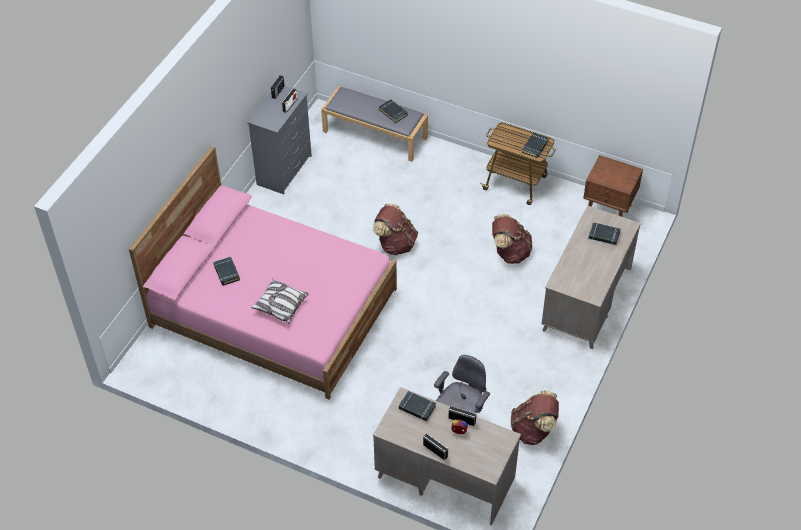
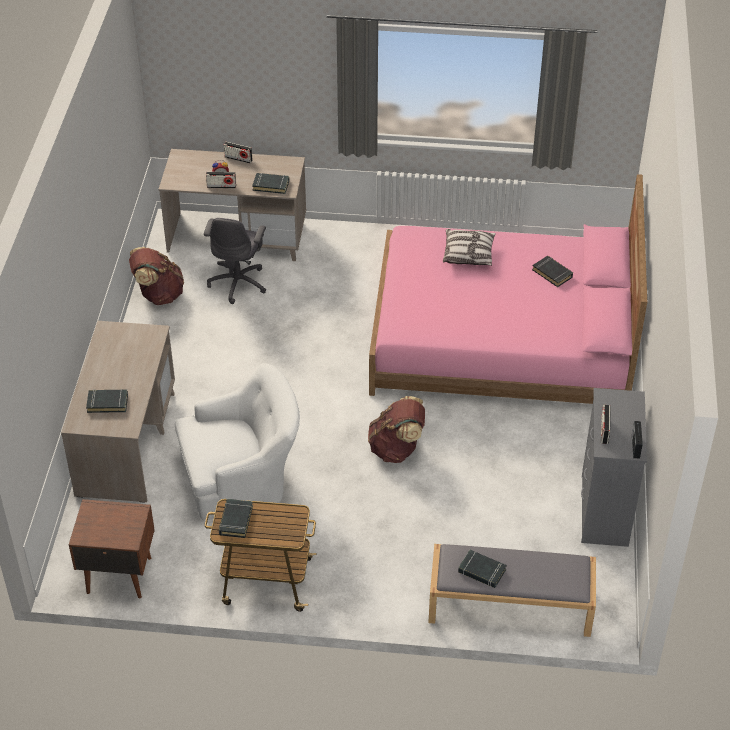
camera: 160 degrees right, 5 degrees down
(509, 253) = (243, 476): brown backpack -> white armchair

